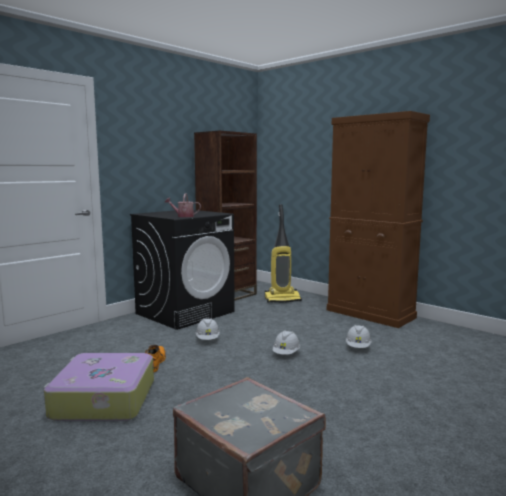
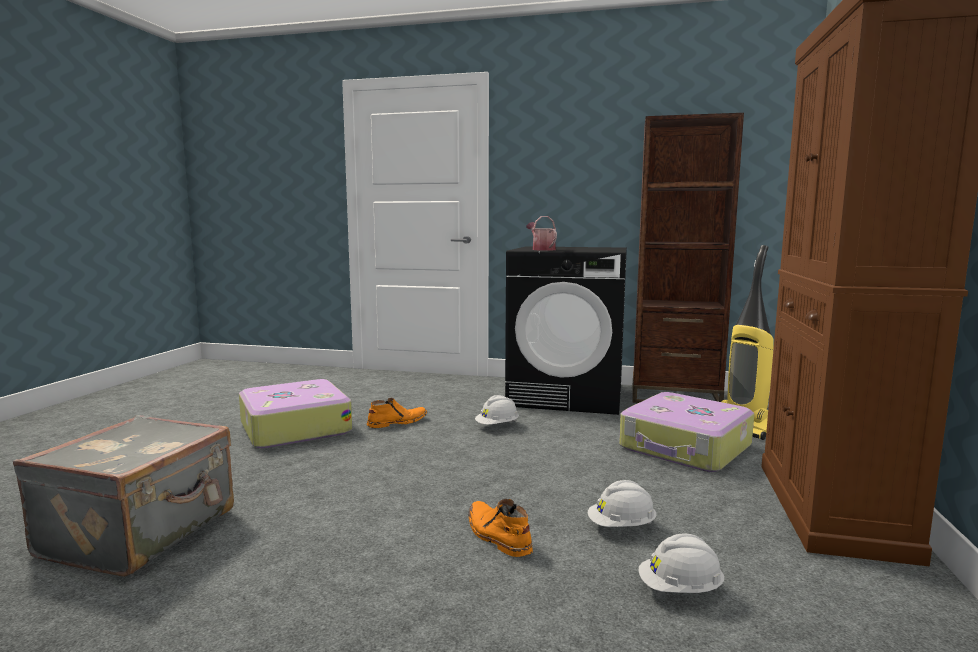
camera: 60 degrees right, 0 degrees up
(286, 354) = (512, 478): white hard hat -> white hard hat (680, 590)
(292, 314) = (685, 447): none -> suitcase
(347, 372) = (497, 536): none -> orange boot

